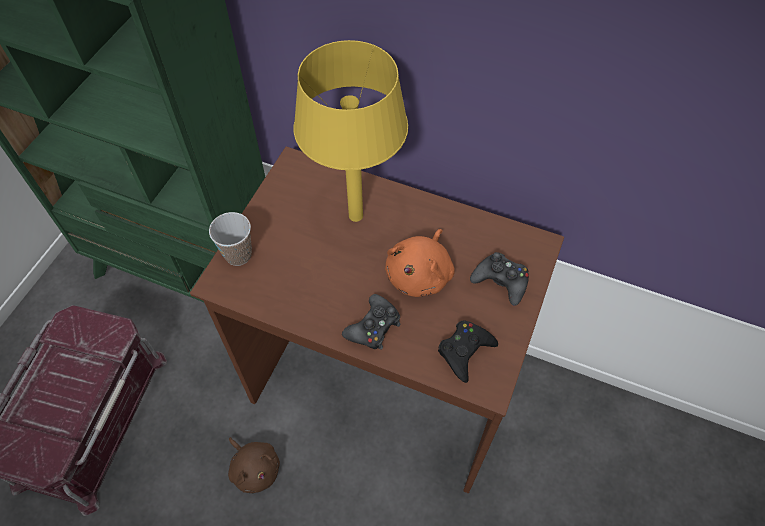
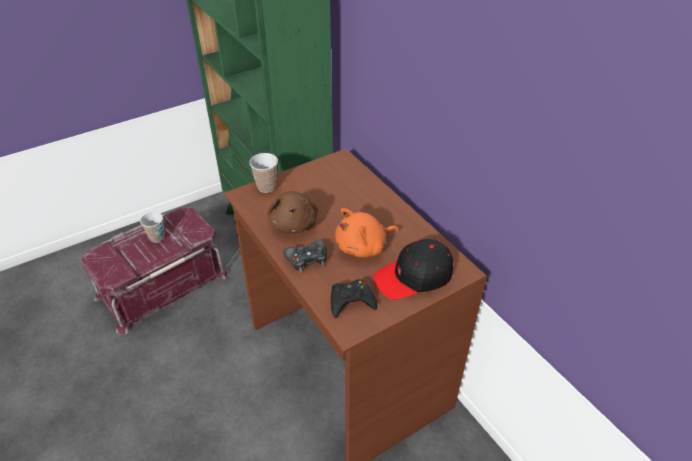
camera: 35 degrees right, 15 degrees down
(60, 373) = (157, 237): none -> cup
(255, 468) = (225, 366): brown plush toy -> brown plush toy (293, 223)
(356, 216) = (353, 199): yellow table lamp -> none
(501, 281) = (414, 277): black game controller -> black cap

